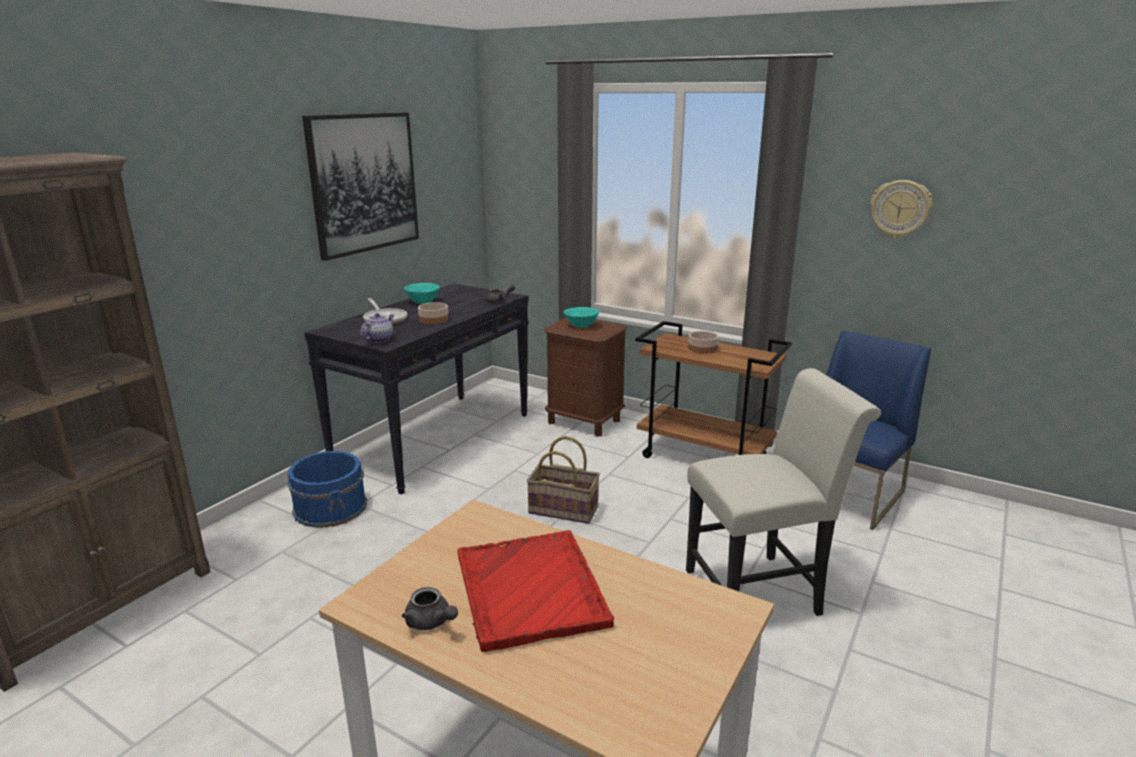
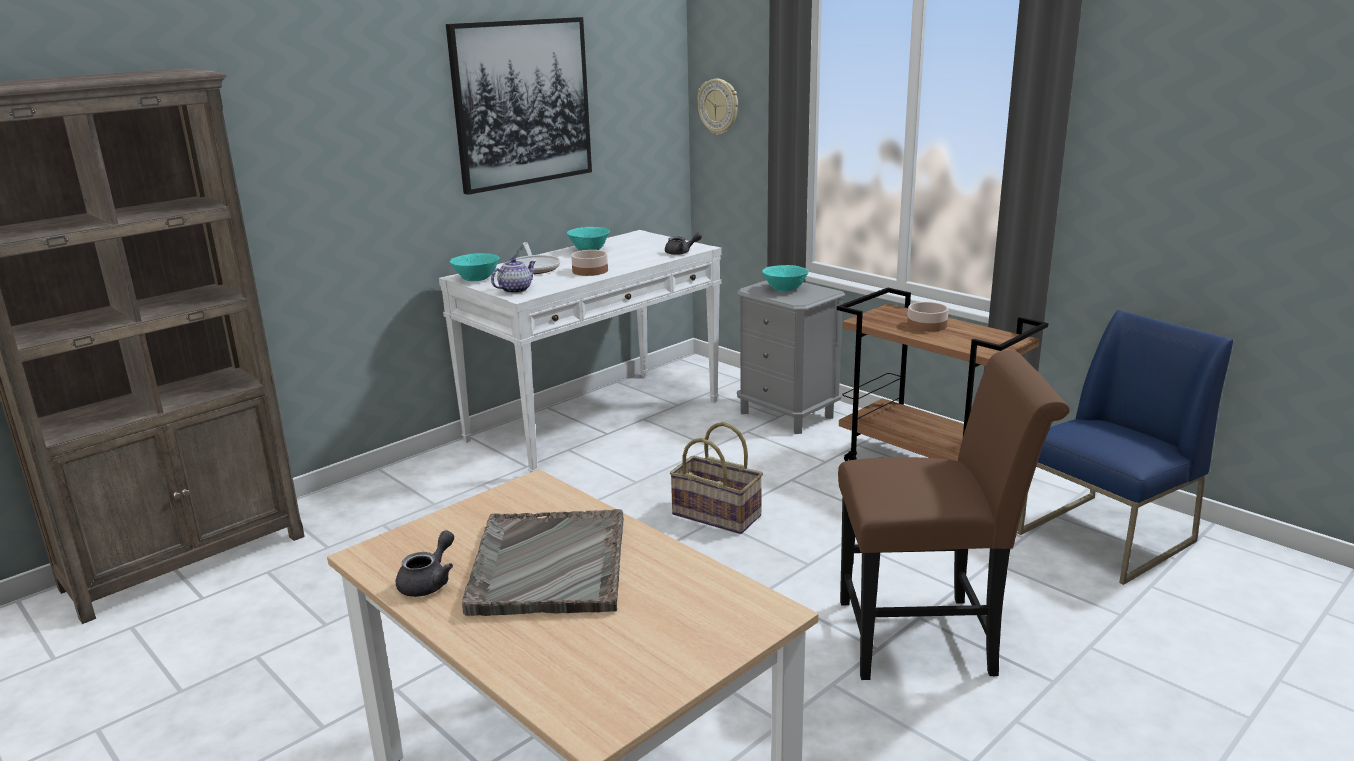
camera: 15 degrees right, 0 degrees up
(331, 507) = (451, 484): blue bucket -> none
(339, 332) = (476, 279): none -> turquoise bowl
(431, 622) = (429, 582): grey teapot -> grey teapot turned 120 degrees counterclockwise
(435, 439) = (595, 420): black console table -> white console table
(530, 591) = (548, 565): red tray -> grey tray
(584, 421) = (787, 414): brown nightstand -> grey nightstand
(761, 590) = (928, 637): white chair -> brown chair
(900, 209) = (1204, 142): wall clock -> wall clock (718, 106)

